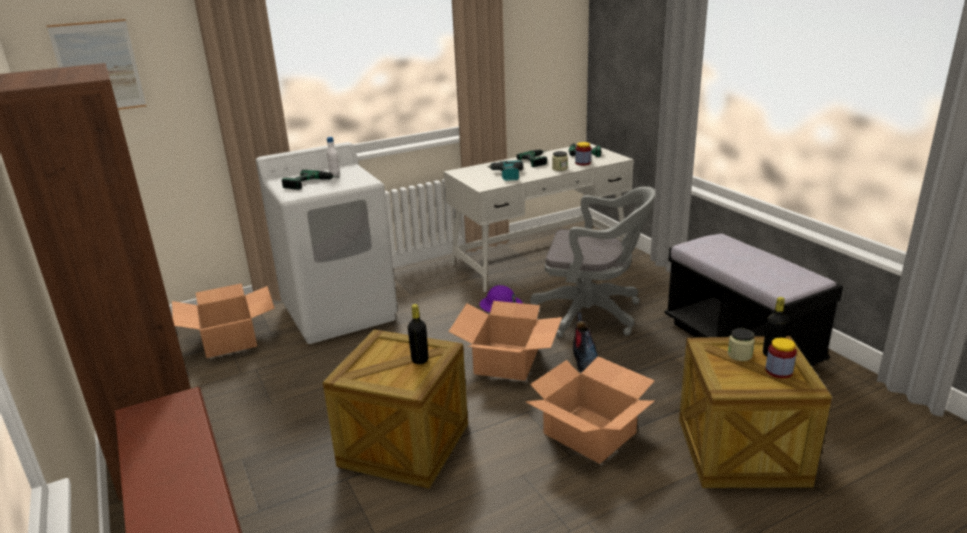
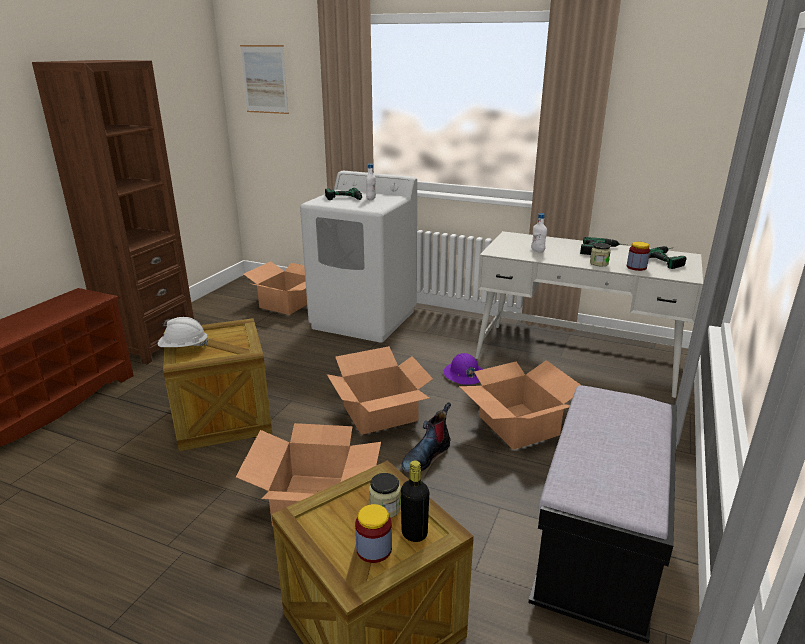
camera: 50 degrees right, 0 degrees up
(384, 380) = (184, 348): none -> white hard hat
(420, 360) = (223, 349): black bottle -> none
(506, 175) = (537, 251): power drill -> white bottle
(593, 314) = (517, 426): grey office chair -> cardboard box

